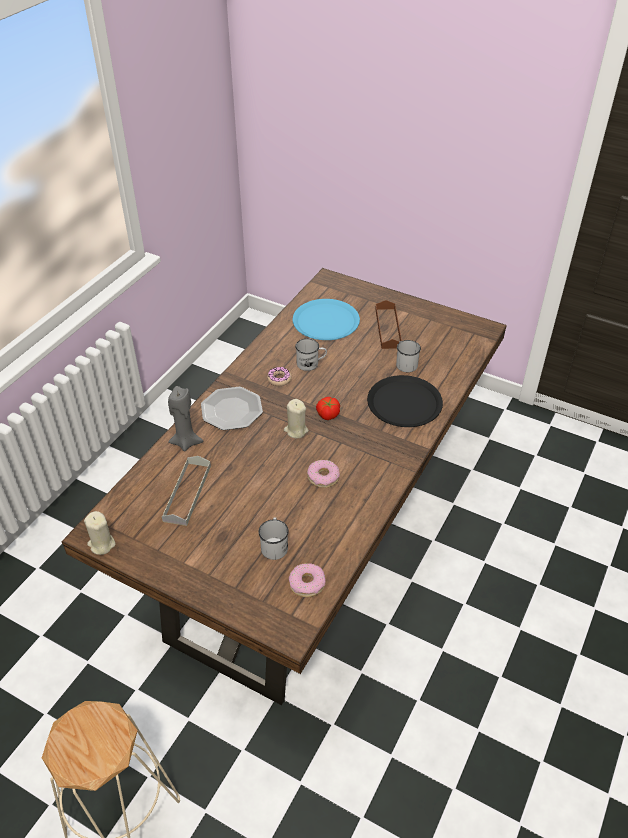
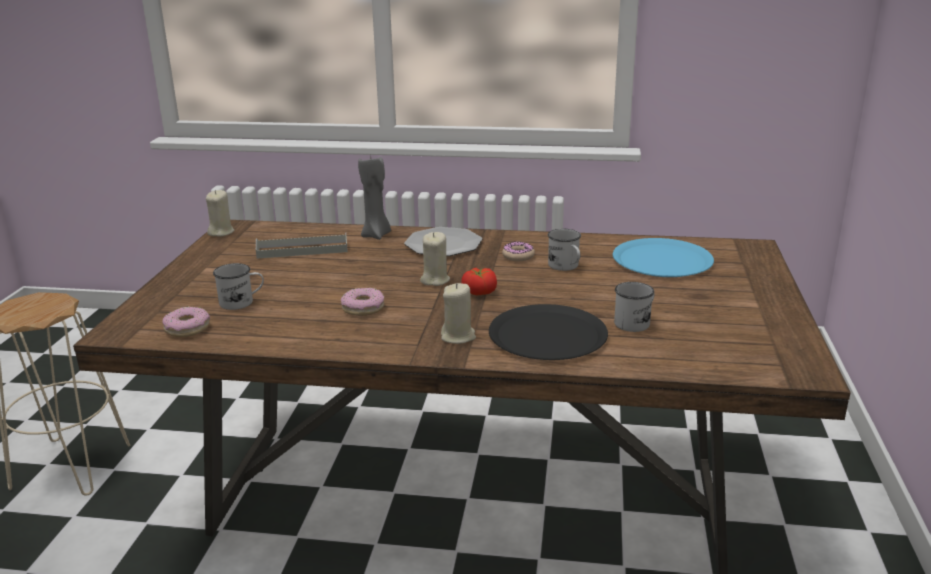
camera: 70 degrees right, 20 degrees down
(388, 328) = (701, 299): brown tray -> none
(389, 441) = (458, 336): none -> beige candle

